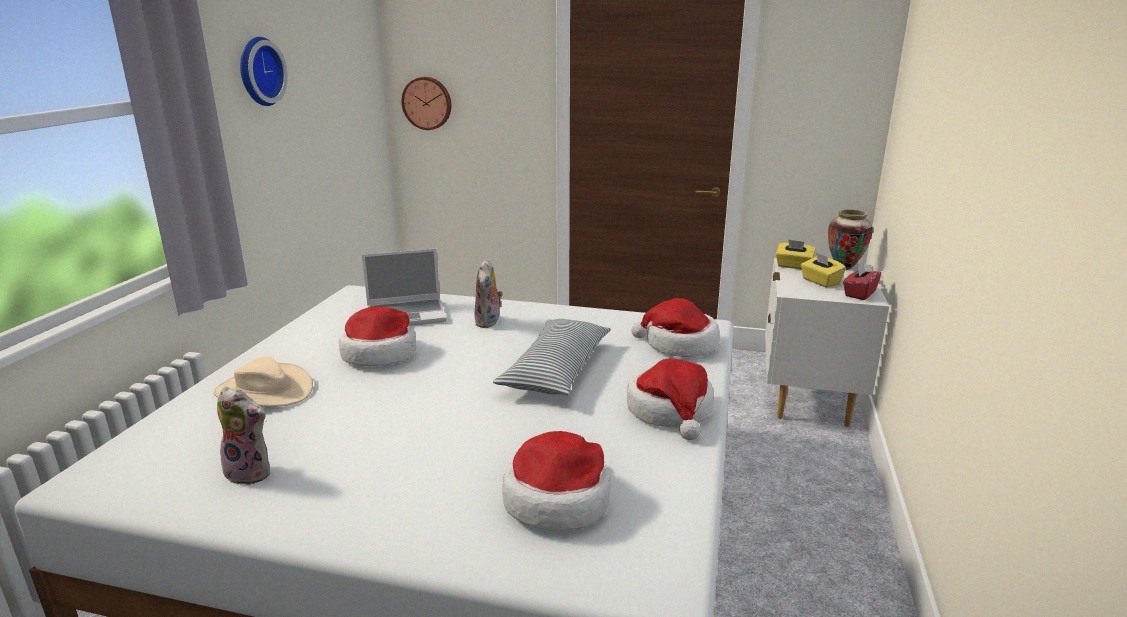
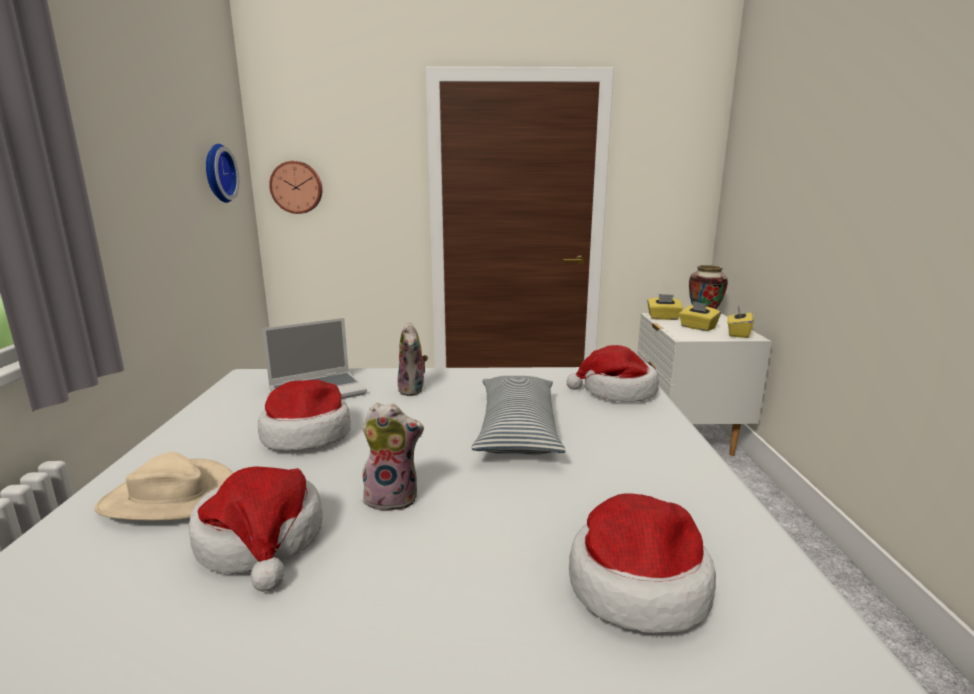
camera: 15 degrees left, 5 degrees down
(251, 472) = (188, 623): plush toy -> plush toy (393, 498)
(258, 71) = (123, 123): wall clock -> wall clock (217, 173)
(670, 411) = (666, 456): hat -> hat (262, 540)
(859, 294) = (738, 334): red tissue box -> yellow tissue box

